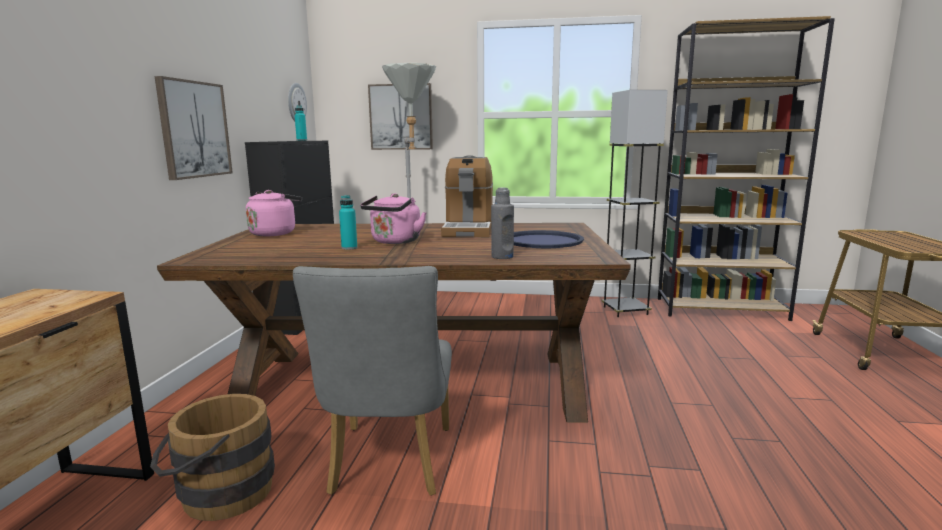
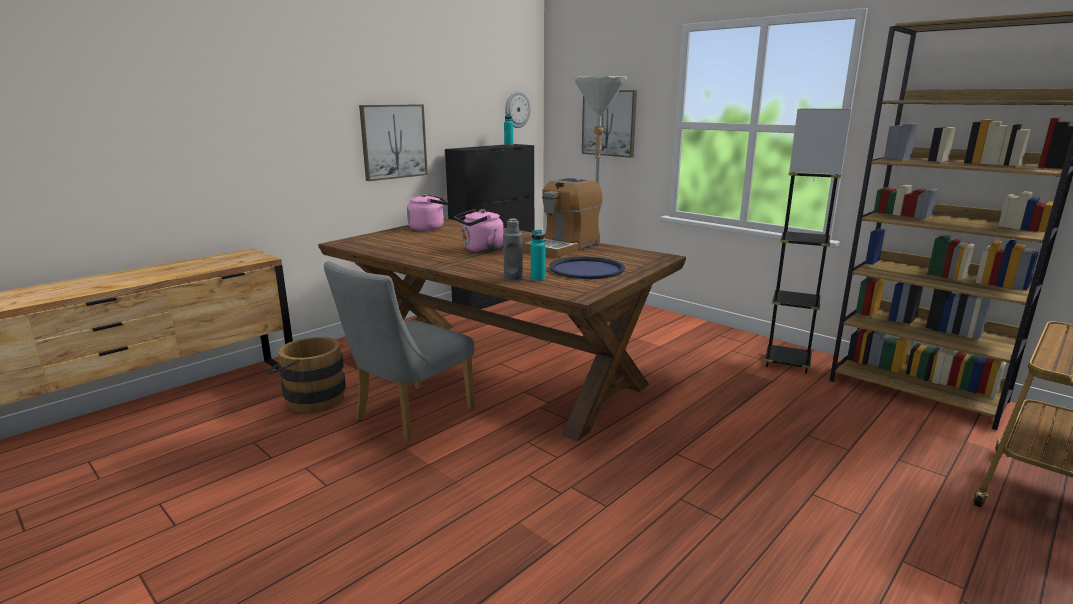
camera: 35 degrees right, 5 degrees up
(349, 248) = (440, 250): turquoise bottle -> turquoise bottle (538, 279)

